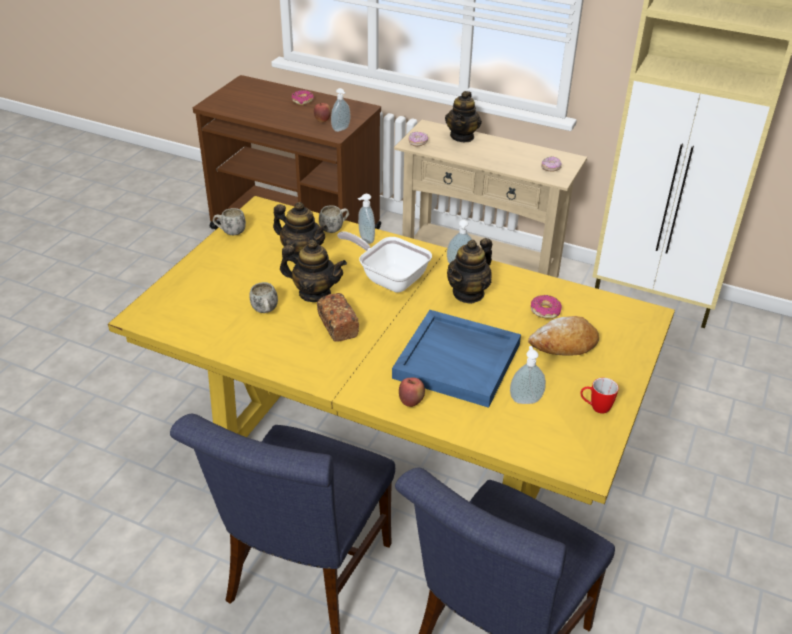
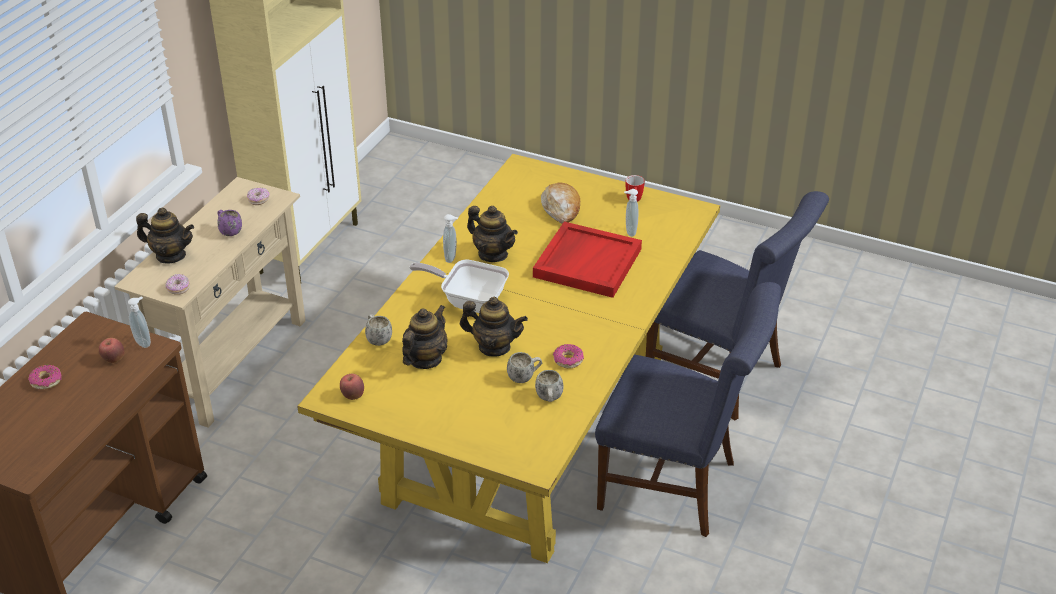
camera: 90 degrees left, 0 degrees up
(230, 232) = (379, 417): white mug -> white mug (549, 399)
(314, 293) = (494, 347): teapot -> teapot turned 90 degrees clockwise
(337, 325) = (544, 330): bread -> none
(365, 239) = (400, 317): soap dispenser -> none
(389, 278) = (469, 300): frying pan -> frying pan turned 75 degrees clockwise
(411, 402) = (640, 287): apple -> apple (352, 396)
(458, 361) = (587, 262): blue tray -> red tray
(500, 158) = (229, 231): none -> purple mug
(545, 311) = (517, 215): donut -> donut (568, 360)

